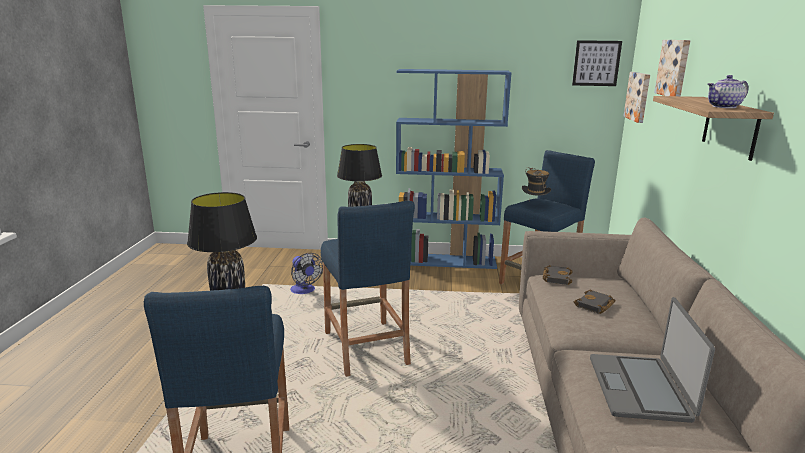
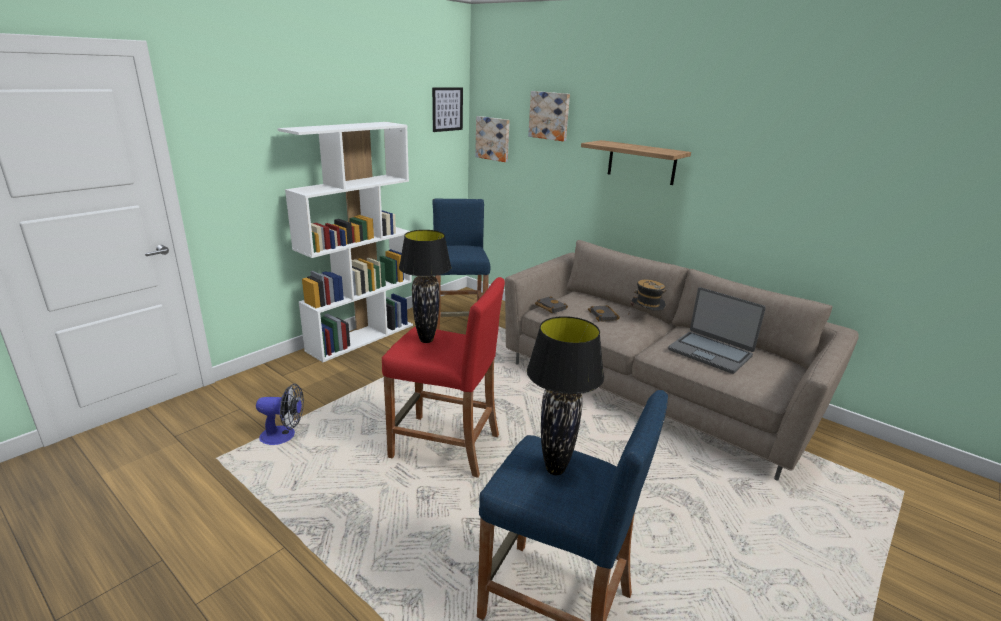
camera: 55 degrees left, 5 degrees up
(365, 347) = (445, 445): blue stool -> red stool
(446, 261) = (361, 337): blue bookcase -> white bookcase
(534, 206) = (459, 254): hat -> hat (645, 319)
(724, 107) = (659, 150): teapot -> none

